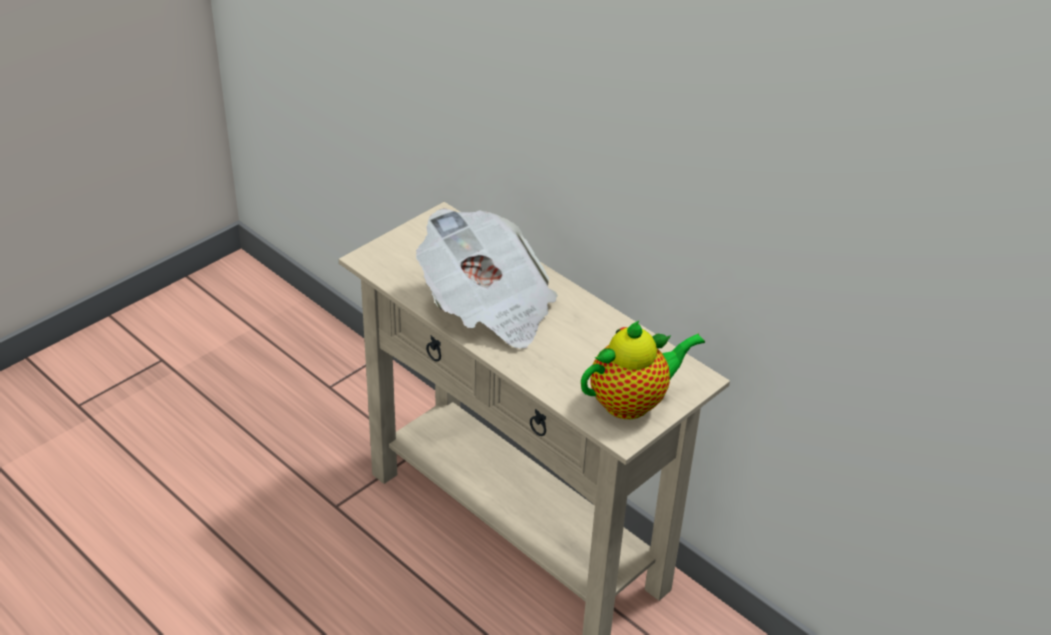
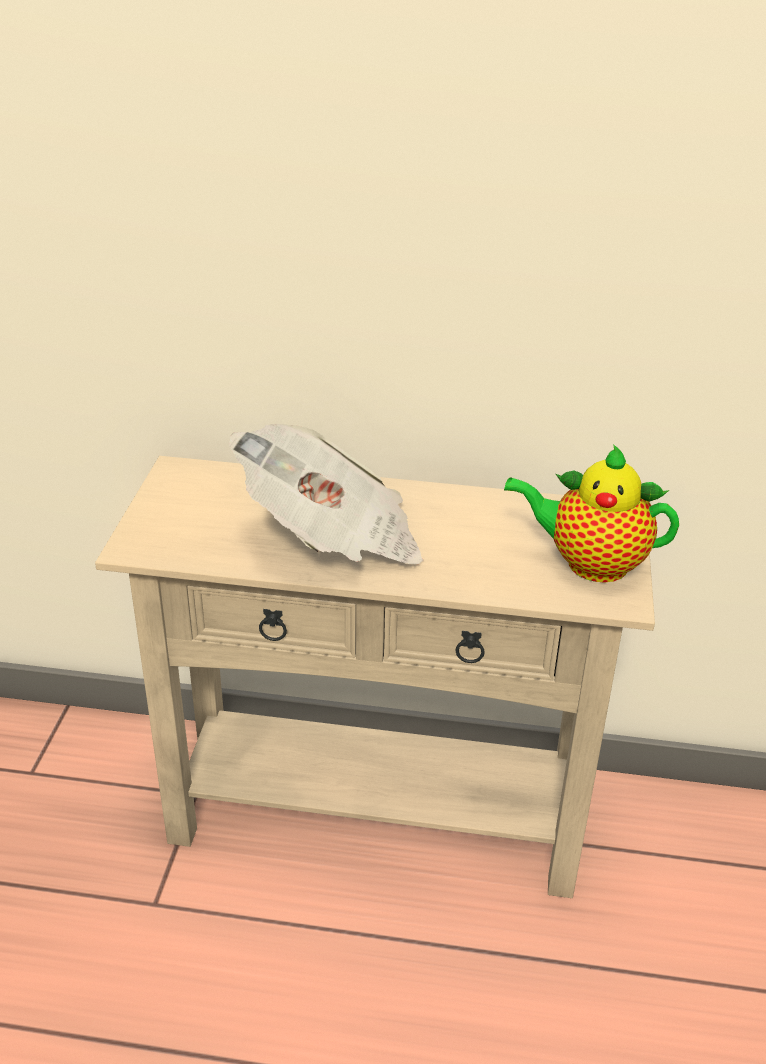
camera: 35 degrees left, 5 degrees down
(632, 402) = (589, 563): teapot -> teapot turned 105 degrees counterclockwise

